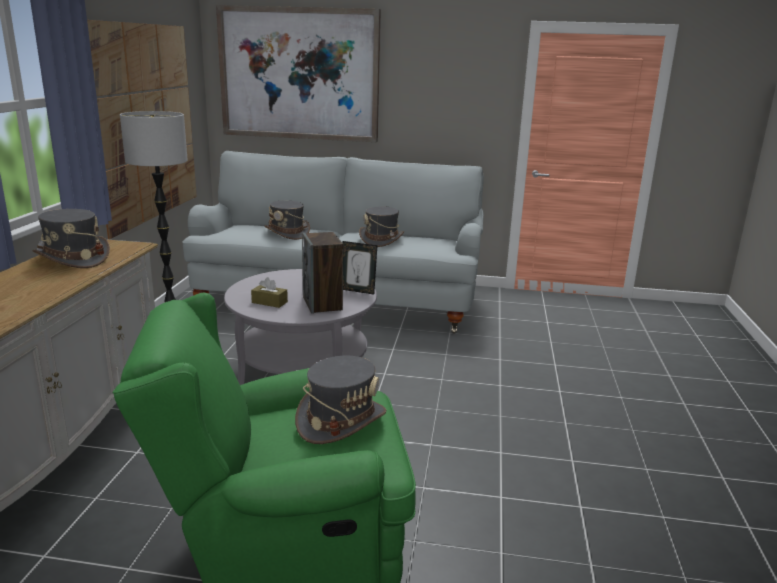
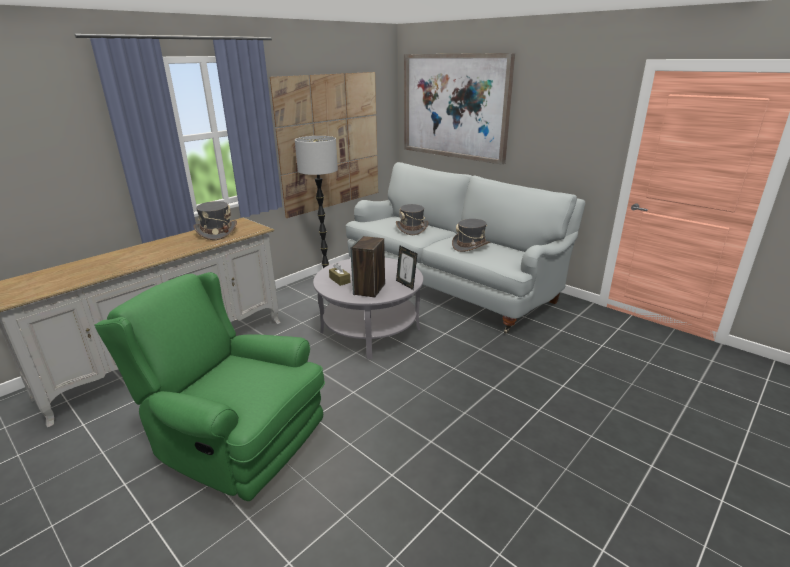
camera: 35 degrees right, 5 degrees up
(341, 421) = (256, 379): grey hat -> none

